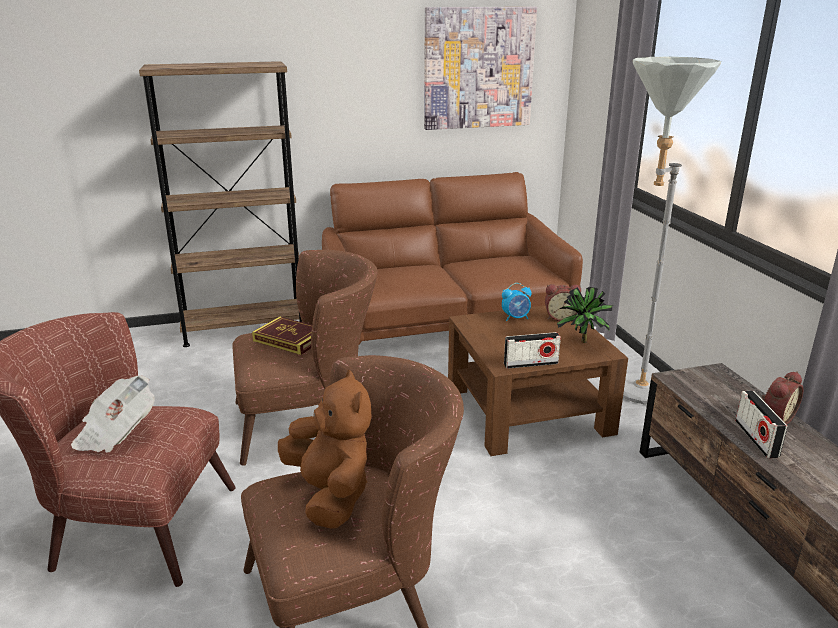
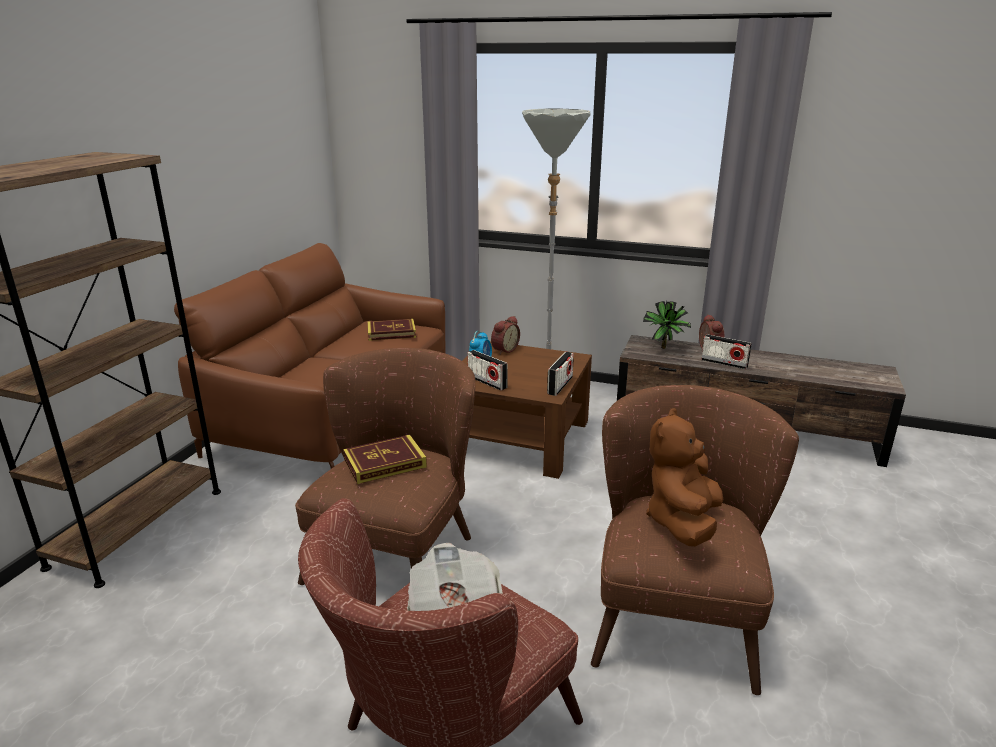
camera: 55 degrees left, 0 degrees up
(330, 495) = (682, 522): brown plush toy -> brown plush toy turned 75 degrees counterclockwise
(478, 68) = (269, 139): picture -> none
(485, 332) = (487, 382): none -> radio
(512, 269) = (391, 333): none -> book
(582, 343) = (553, 359): potted plant -> potted plant (665, 349)

